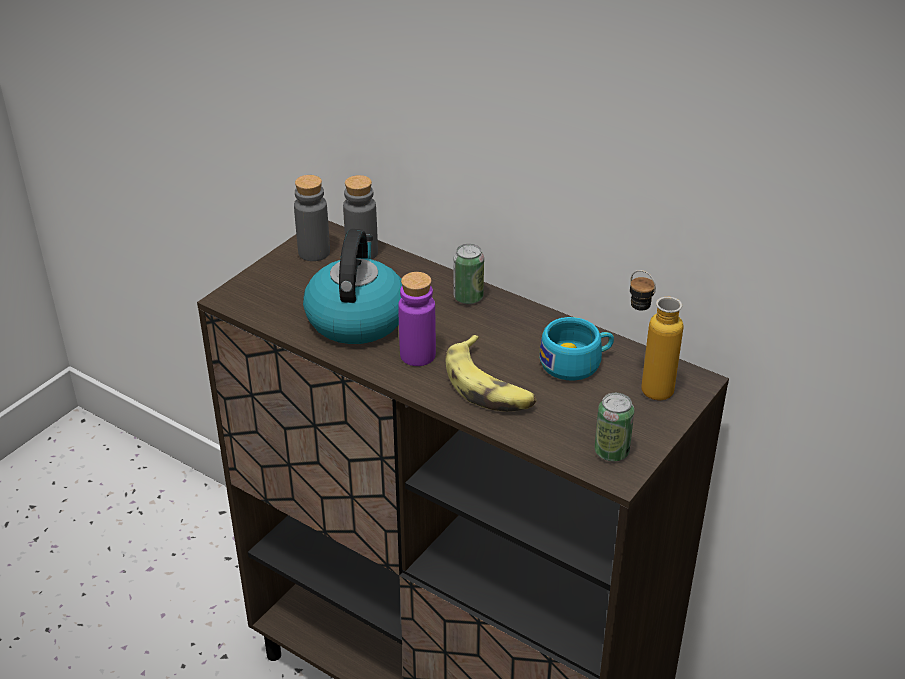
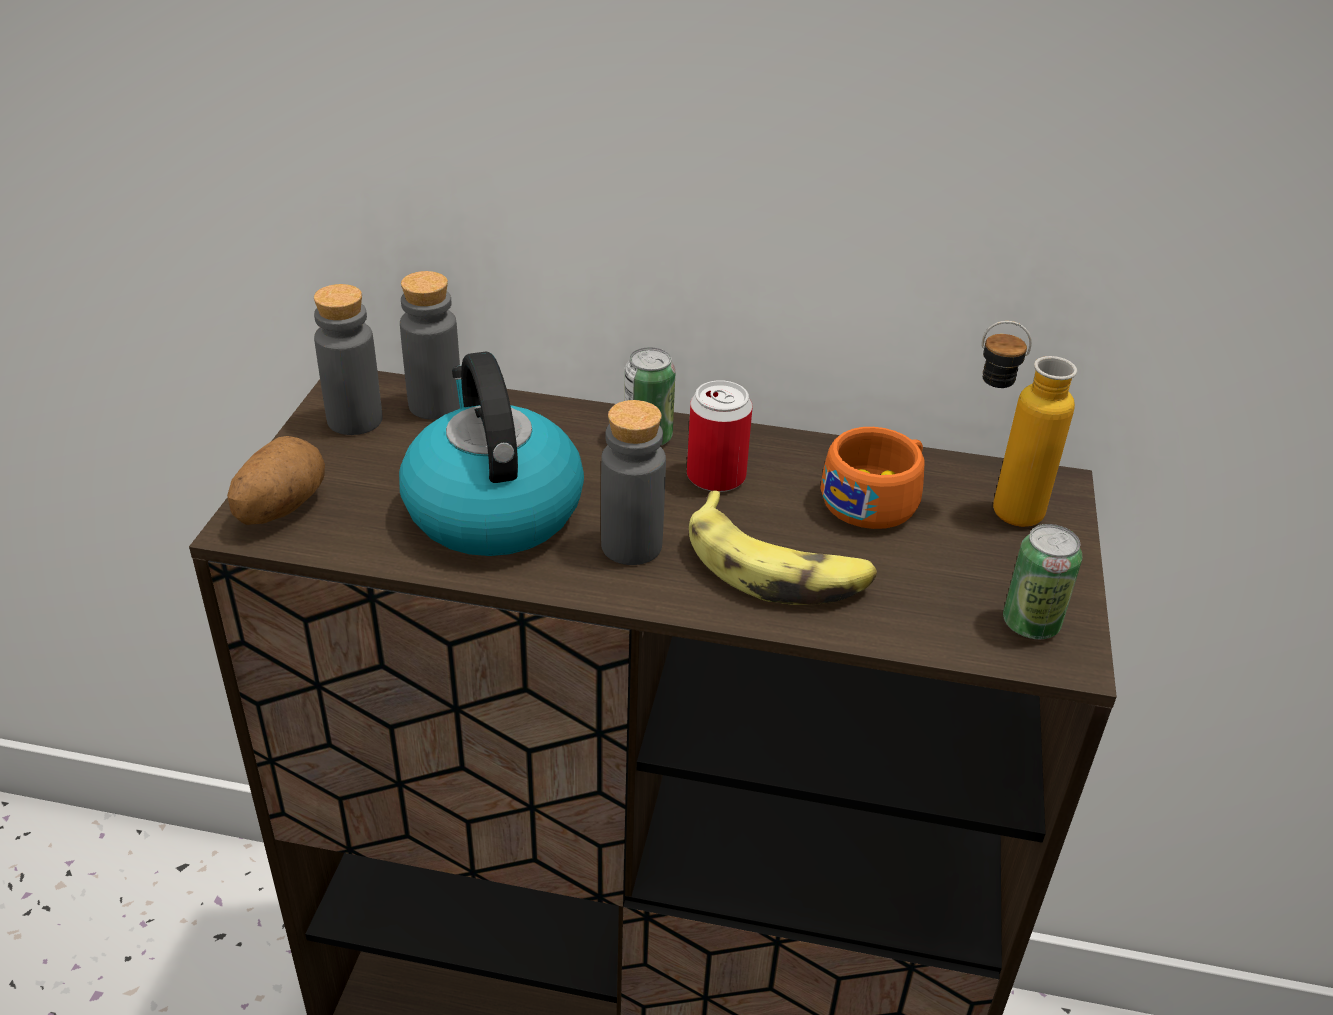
camera: 25 degrees left, 0 degrees up
(250, 292) = (280, 507): none -> potato
(417, 355) = (631, 546): purple bottle -> grey bottle
(491, 328) = (716, 476): none -> can
(576, 363) = (876, 499): turquoise cup -> orange cup

